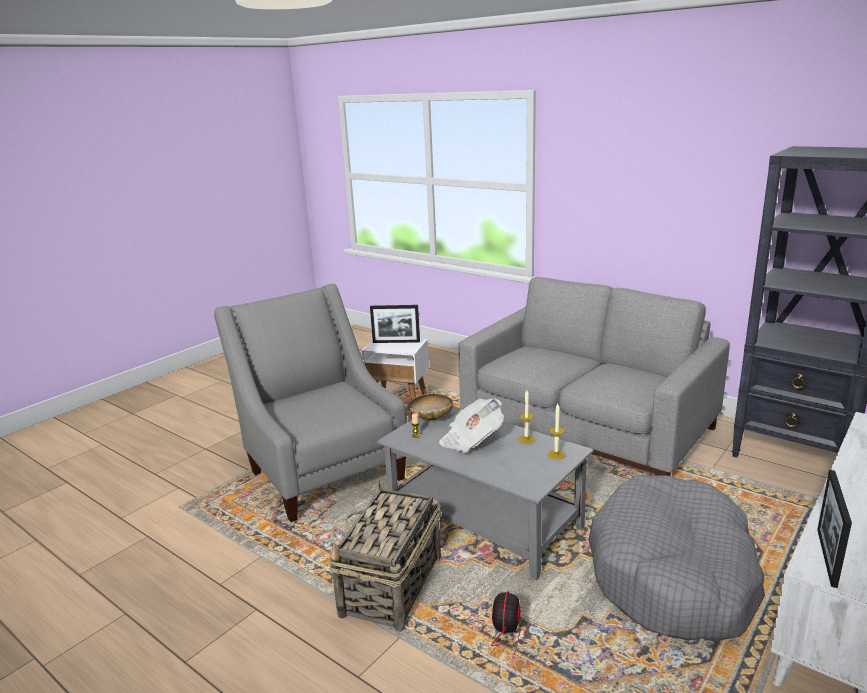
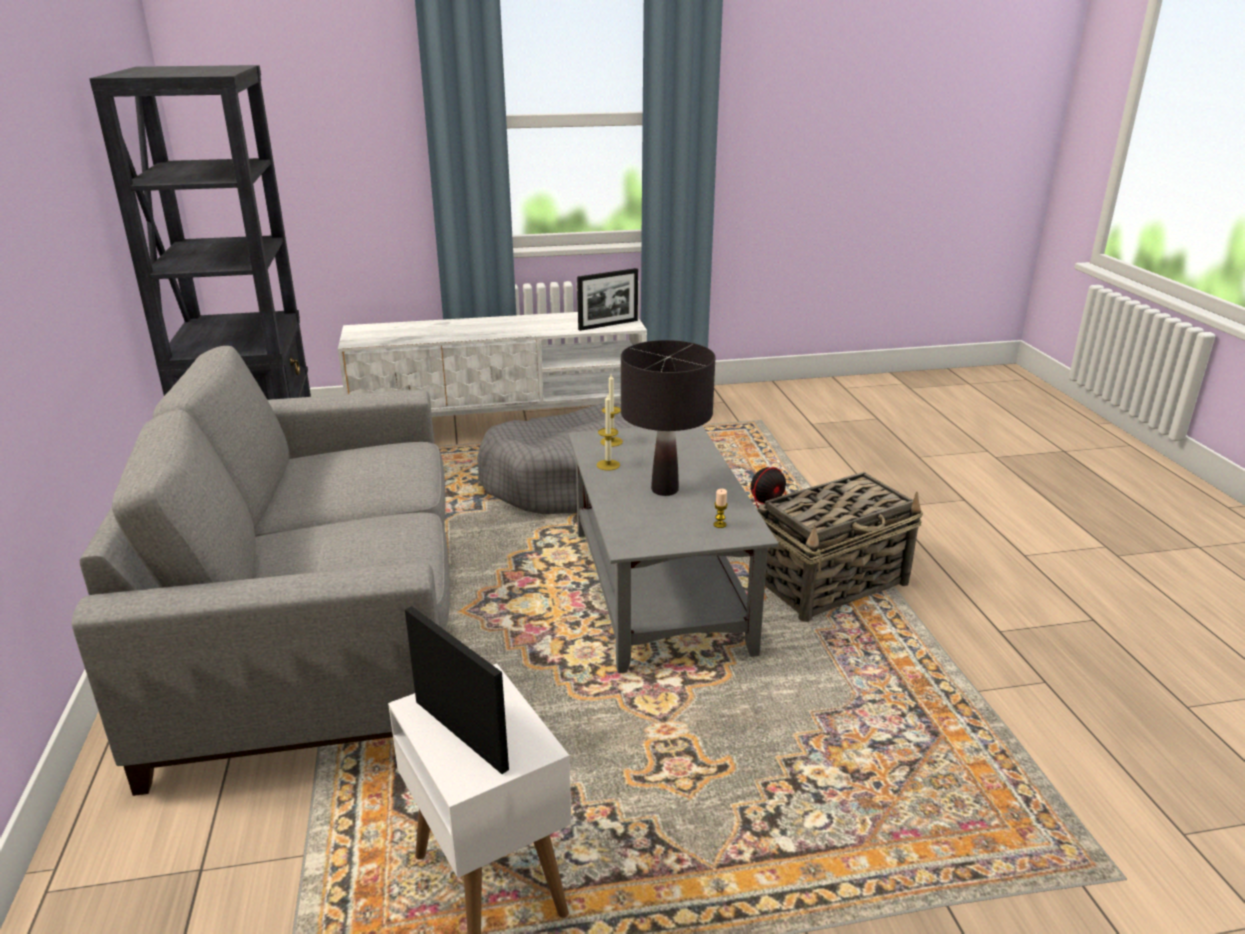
camera: 140 degrees left, 5 degrees up
(322, 470) = (796, 802): grey armchair -> none
(431, 418) = (664, 539): beige bowl -> none
(471, 440) = (665, 490): newspaper -> black table lamp

